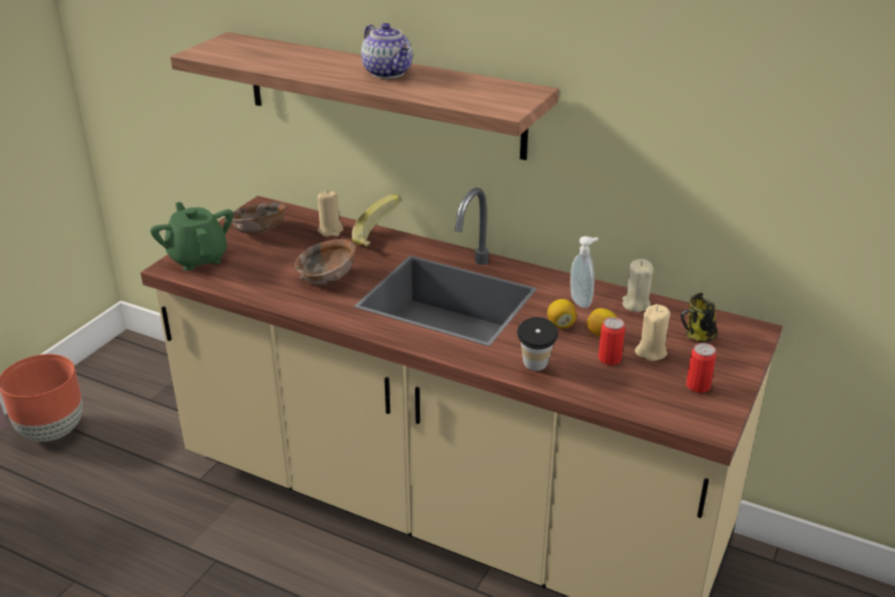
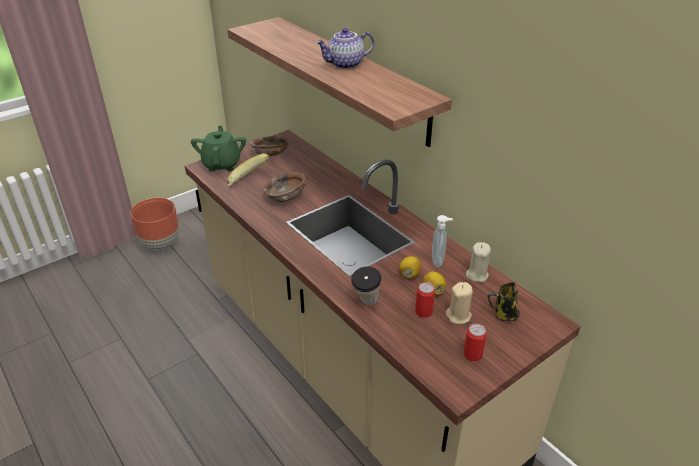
camera: 25 degrees right, 5 degrees up
(330, 230) = (313, 164): beige candle -> none
(378, 238) = (338, 177): banana -> banana (248, 182)
(389, 73) = (345, 65): teapot -> teapot turned 75 degrees clockwise

